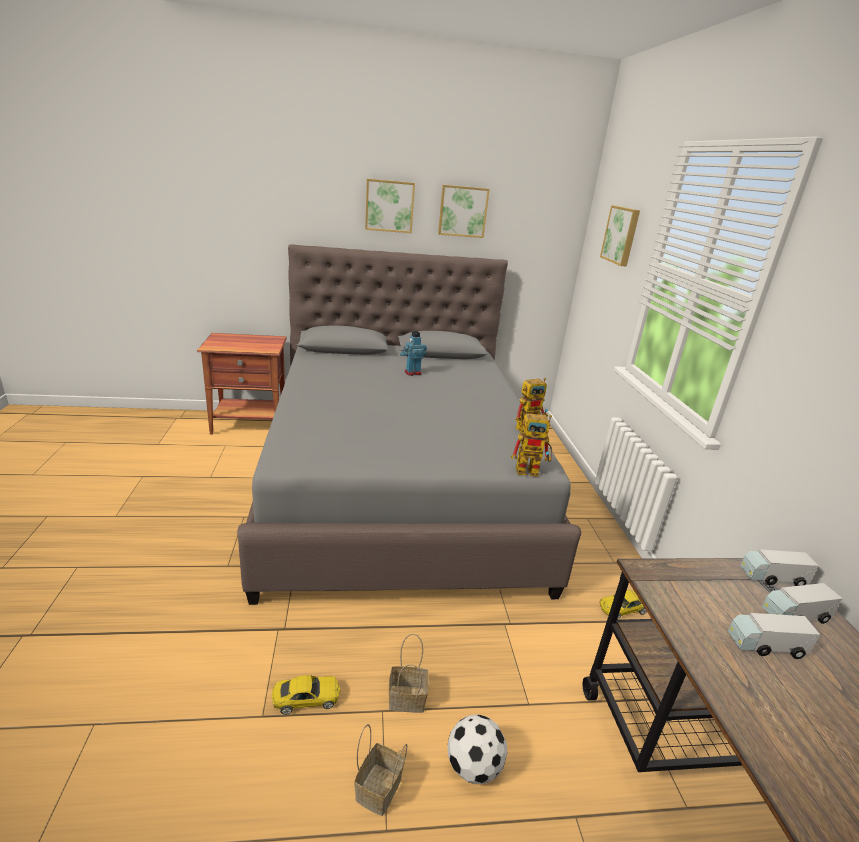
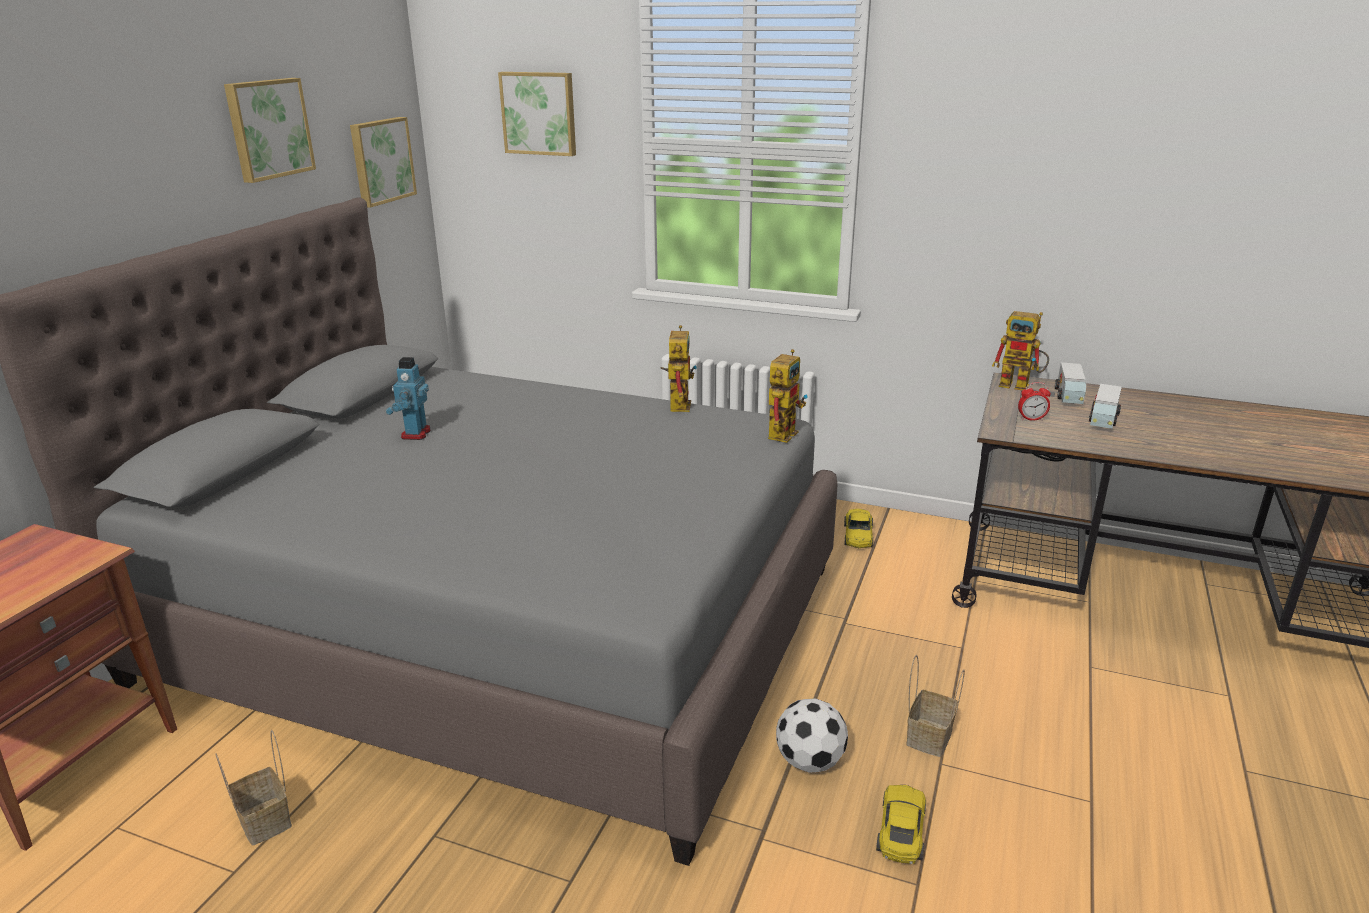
camera: 60 degrees left, 0 degrees up
(378, 791) = (1045, 795): basket -> basket (266, 821)
(389, 206) = (148, 149): picture -> picture (381, 161)
(474, 766) = (1028, 713): football -> football (810, 761)
(698, 589) = (1031, 419): none -> alarm clock
(772, 577) = (1021, 385): toy truck -> toy robot

